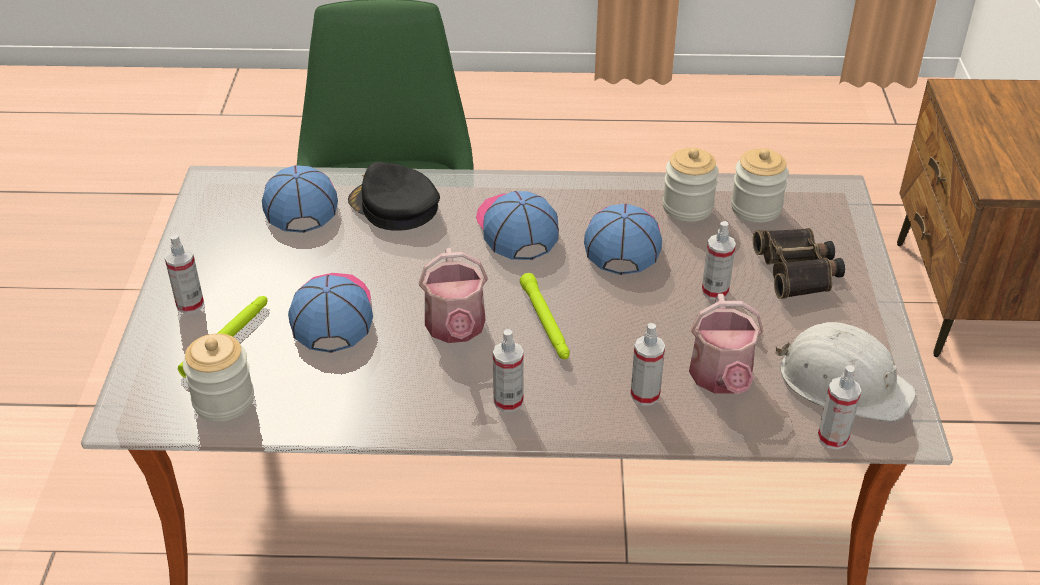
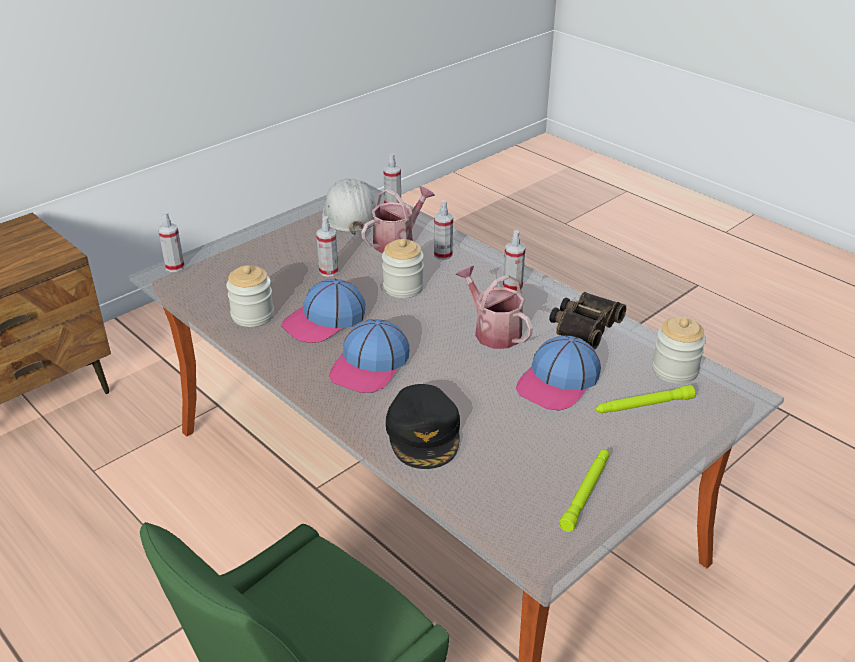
camera: 135 degrees left, 5 degrees down
(190, 304) = (652, 446): spray bottle -> spray bottle (174, 266)
(299, 202) = (489, 485): cap -> none
(456, 329) = (493, 331): watering can -> watering can turned 75 degrees counterclockwise
(545, 323) = (439, 307): green flashlight -> green flashlight (586, 492)
(756, 208) = (220, 292): jar -> jar (403, 287)
(798, 270) = (271, 256): binoculars -> binoculars (584, 325)

